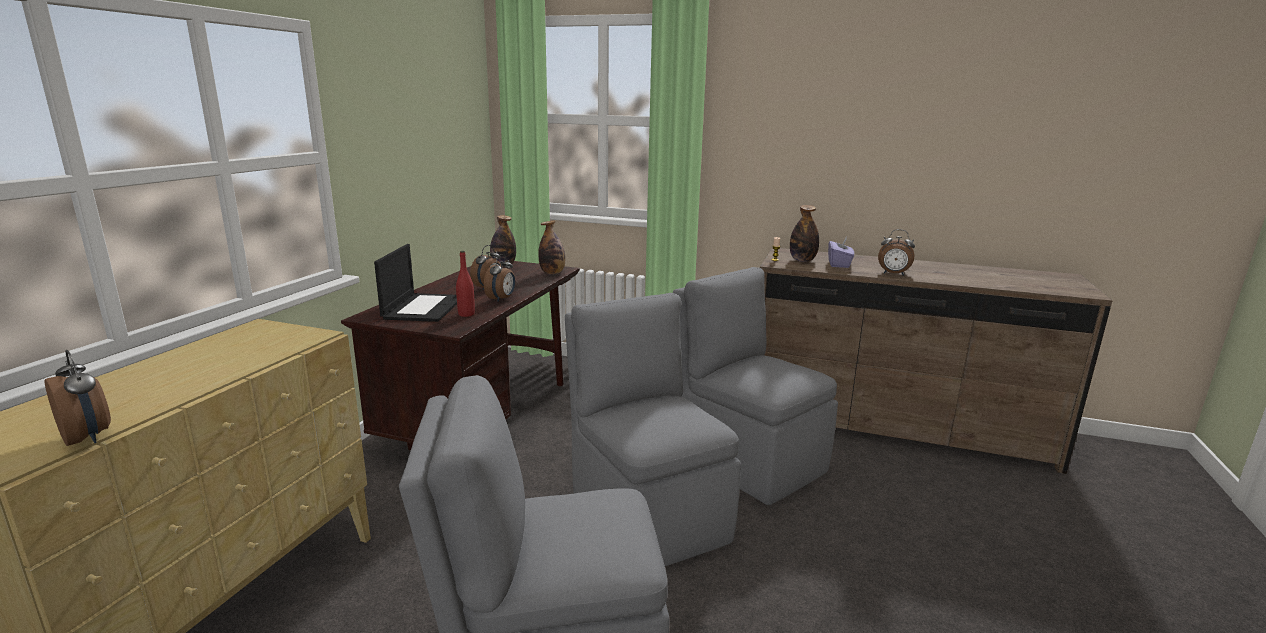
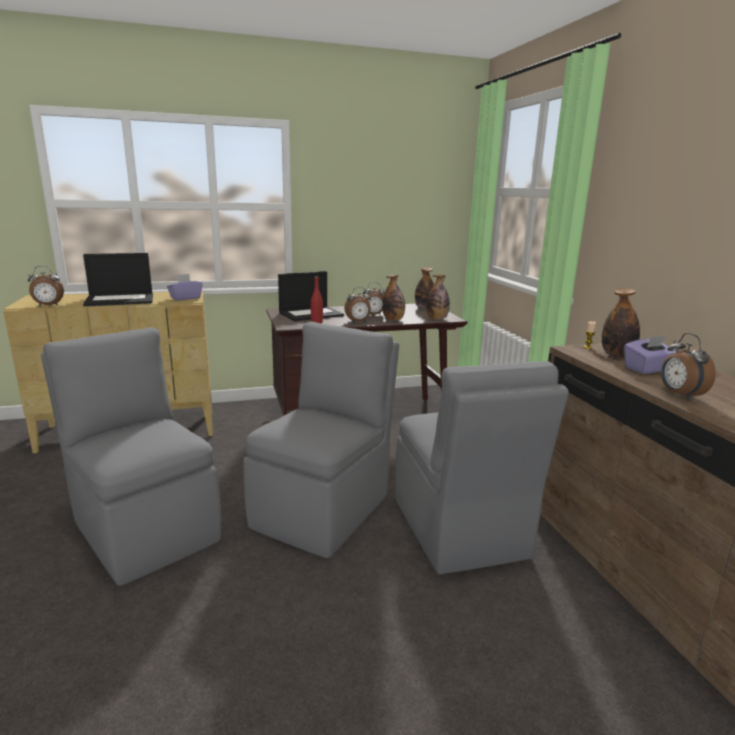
camera: 55 degrees right, 0 degrees up
(88, 437) = (48, 306): alarm clock -> alarm clock turned 60 degrees clockwise
(192, 375) = (121, 300): none -> laptop
(289, 335) = (185, 298): none -> purple tissue box
(523, 286) = (393, 320): none -> bottle
(747, 460) = (459, 530): grey chair -> grey chair turned 150 degrees clockwise

